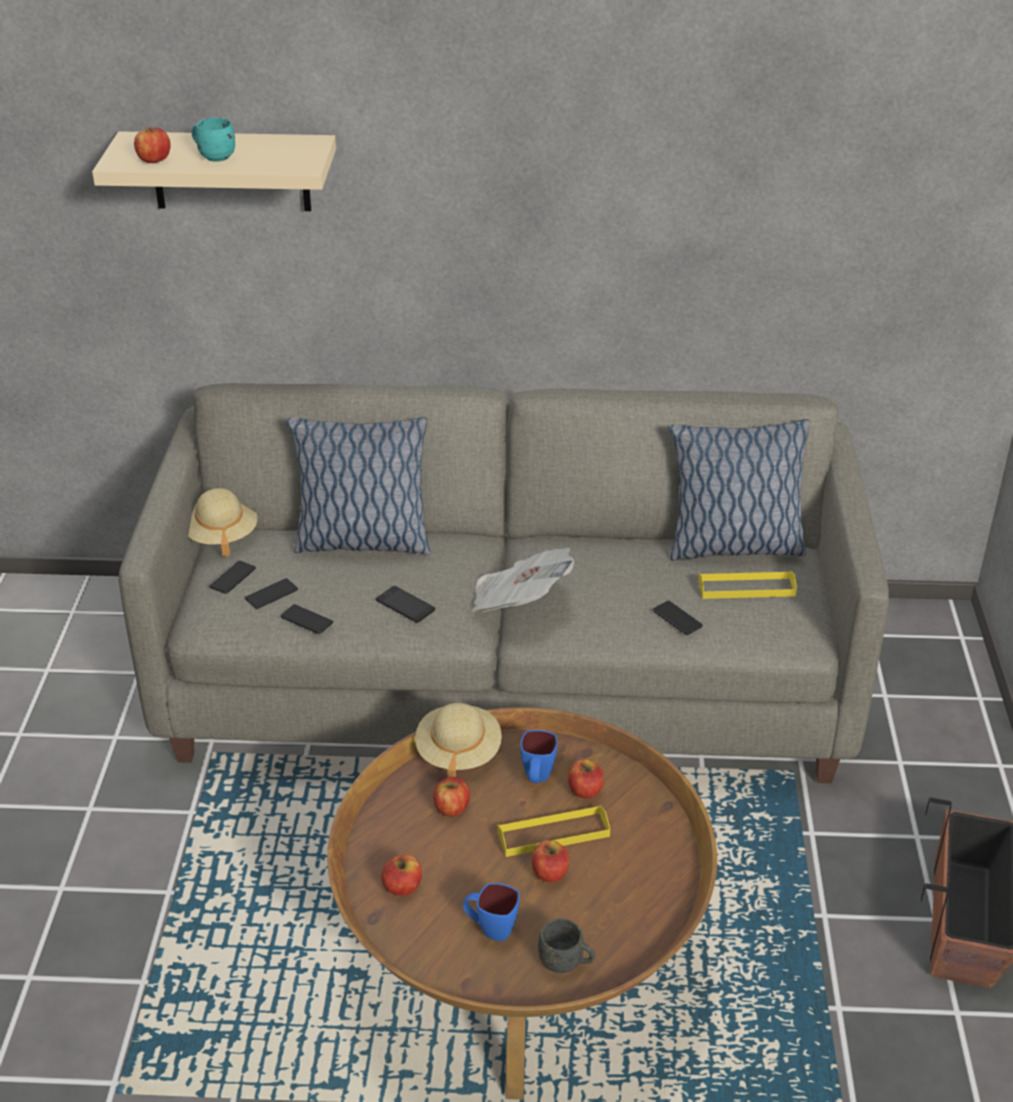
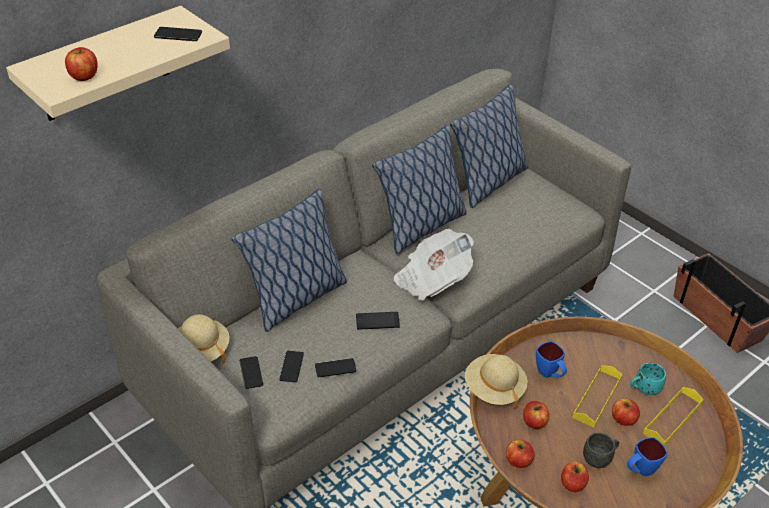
camera: 45 degrees left, 5 degrees up
(213, 156) = (124, 55): turquoise mug -> turquoise mug (644, 389)
(566, 963) = (692, 458): grey mug -> grey mug (600, 458)
(584, 548) = (421, 227): none -> pillow
(585, 790) = (578, 363): apple -> apple (518, 461)
(677, 618) = (520, 238): phone -> phone (178, 35)
(746, 588) = (527, 201): yellow tray -> yellow tray (672, 418)

